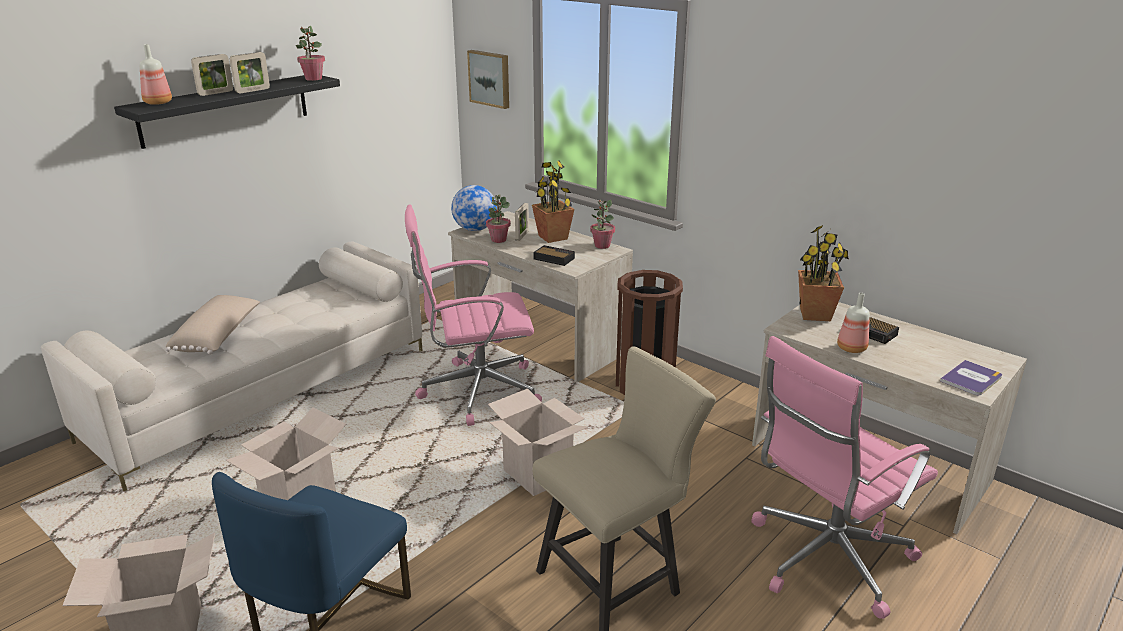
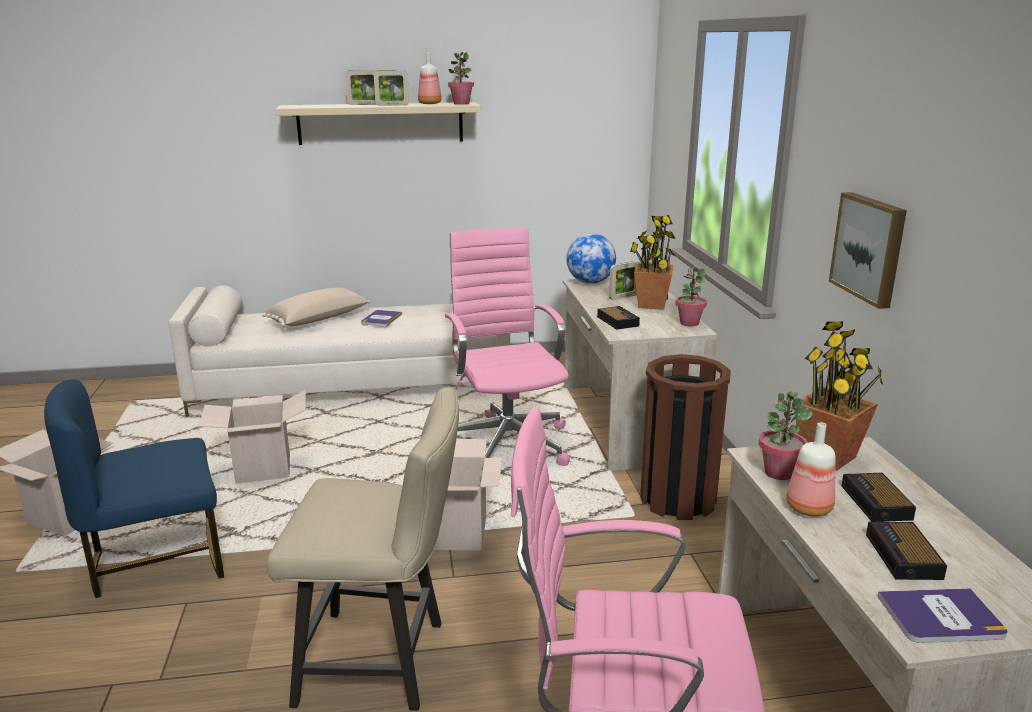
camera: 40 degrees right, 5 degrees down
(157, 103) = (309, 105): bottle -> bottle (429, 103)
(225, 109) = (380, 123): black shelf -> beige shelf
(284, 316) = (381, 319): none -> book
(476, 391) = (507, 443): pink office chair -> pink office chair turned 45 degrees clockwise
(490, 78) = (668, 129): picture -> picture (870, 248)
(498, 240) = (595, 295): potted plant -> potted plant (779, 473)
(921, 356) = (904, 557): none -> alarm clock

